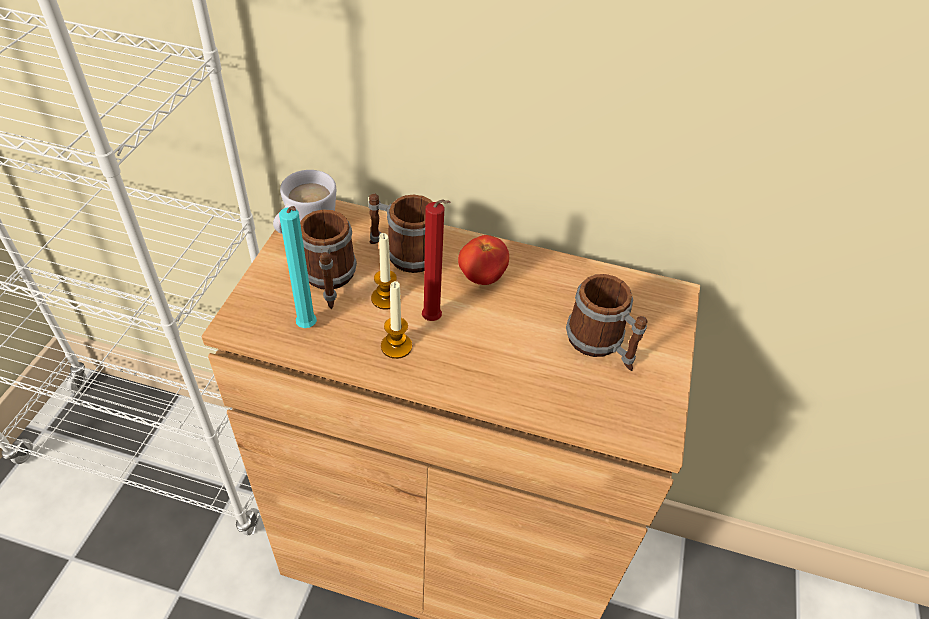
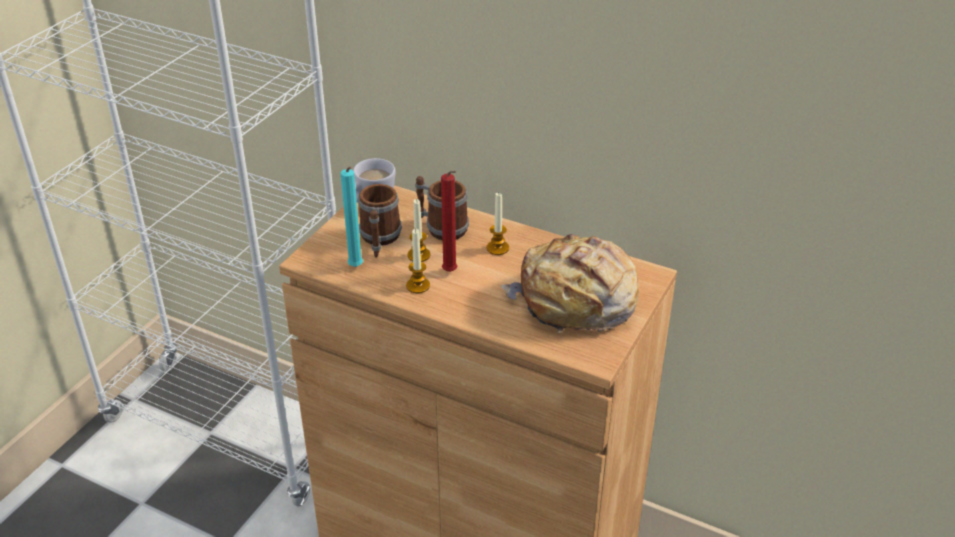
camera: 15 degrees right, 10 degrees down
(482, 277) = (497, 248): tomato -> candle
(601, 345) = (576, 301): mug -> bread

